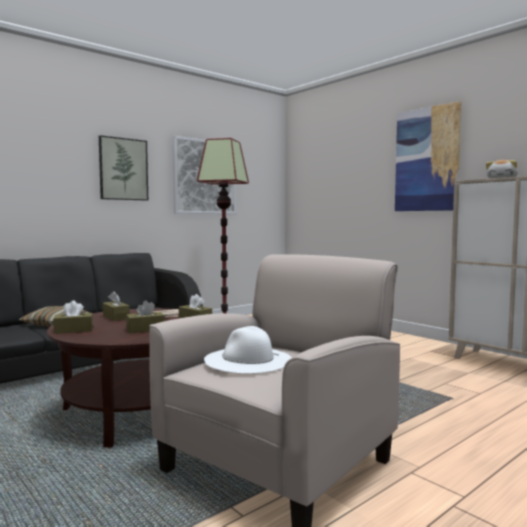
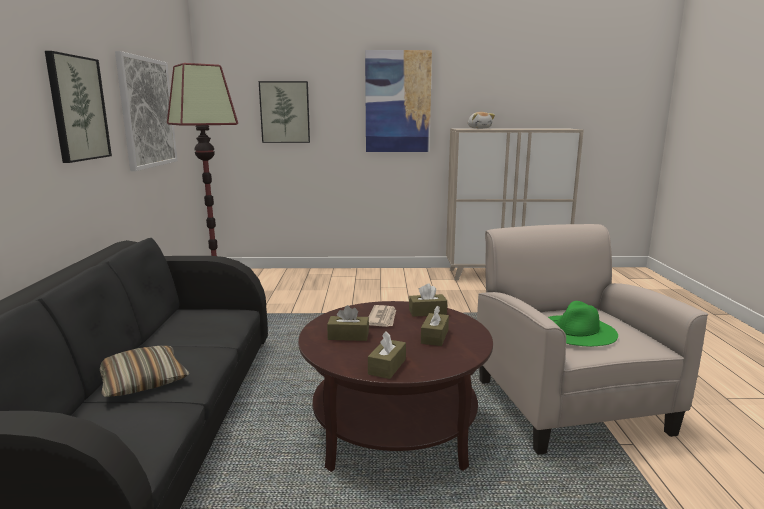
camera: 50 degrees left, 10 degrees up
(247, 359) = (576, 330): white hat -> green hat
(336, 178) = (285, 112): none -> picture

